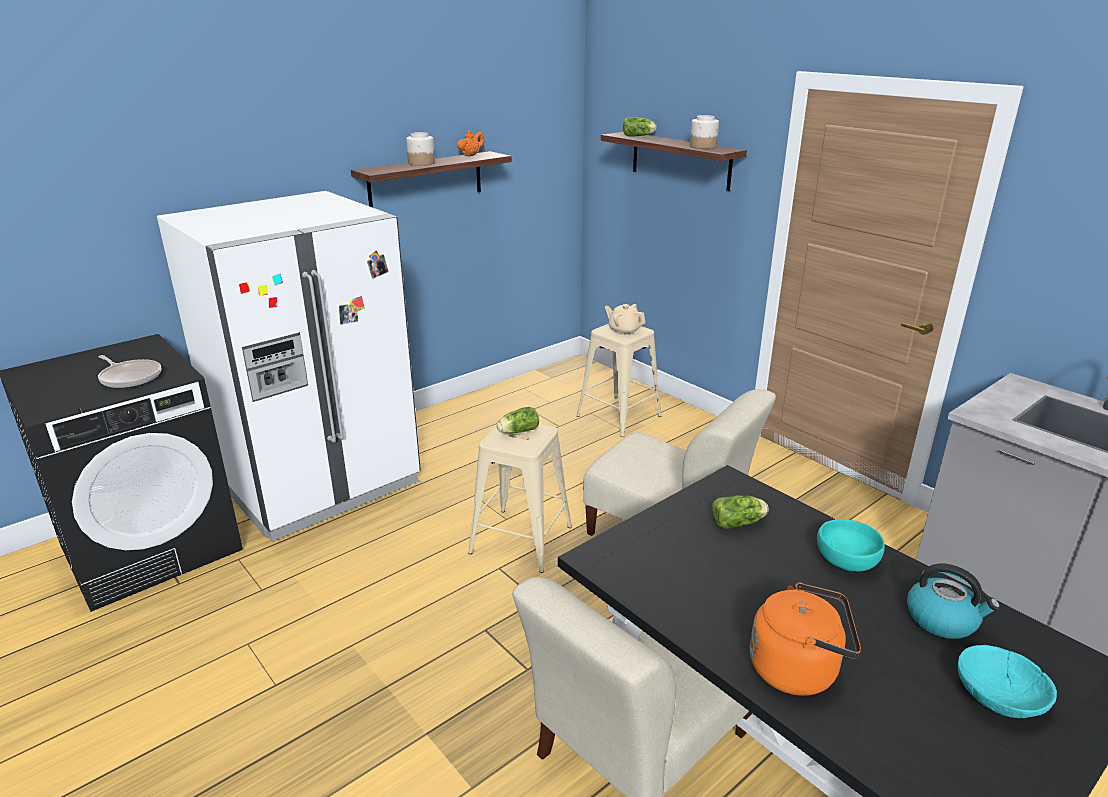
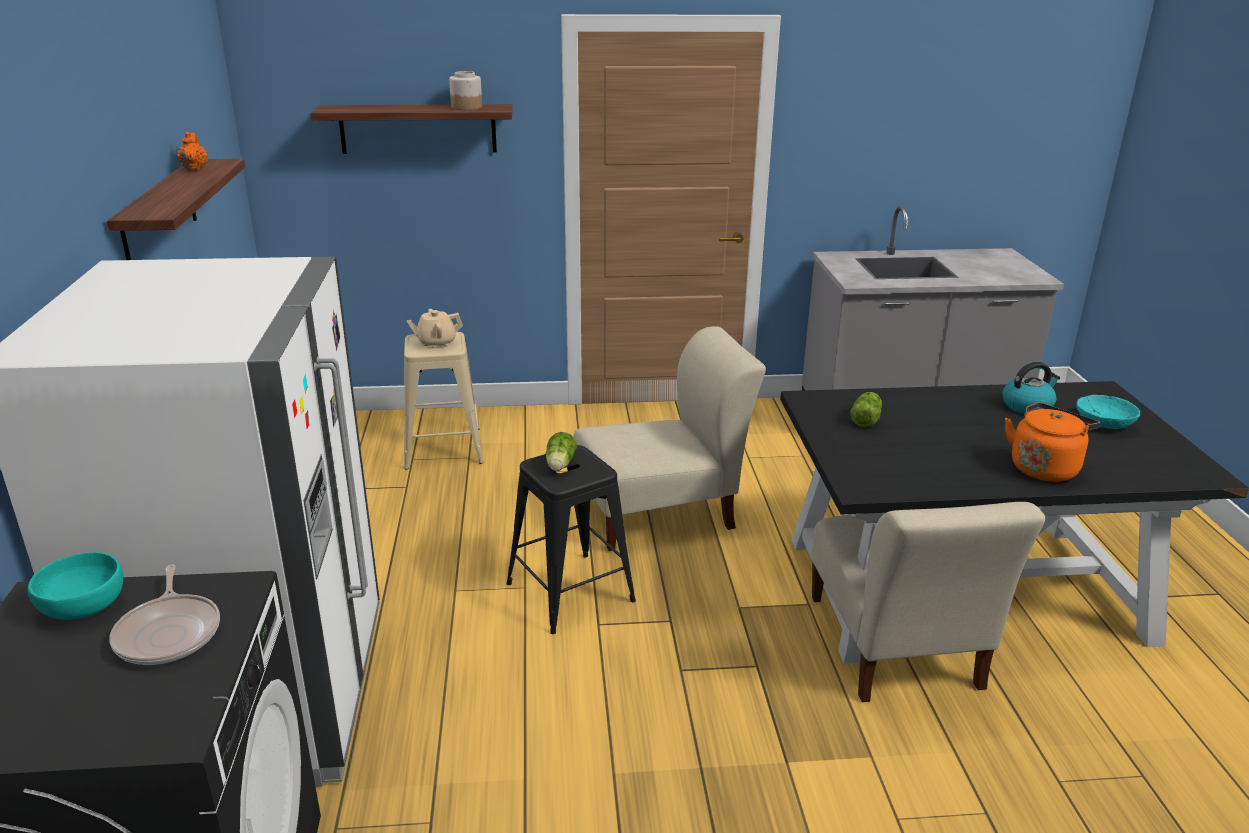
camera: 55 degrees left, 0 degrees up
(130, 377) = (169, 633): frying pan -> frying pan turned 90 degrees clockwise
(421, 163) = (173, 190): jar -> none
(521, 540) = (570, 592): beige stool -> black stool
(639, 136) = (360, 107): lettuce -> none
(847, 560) = (945, 405): turquoise bowl -> turquoise bowl (84, 606)

